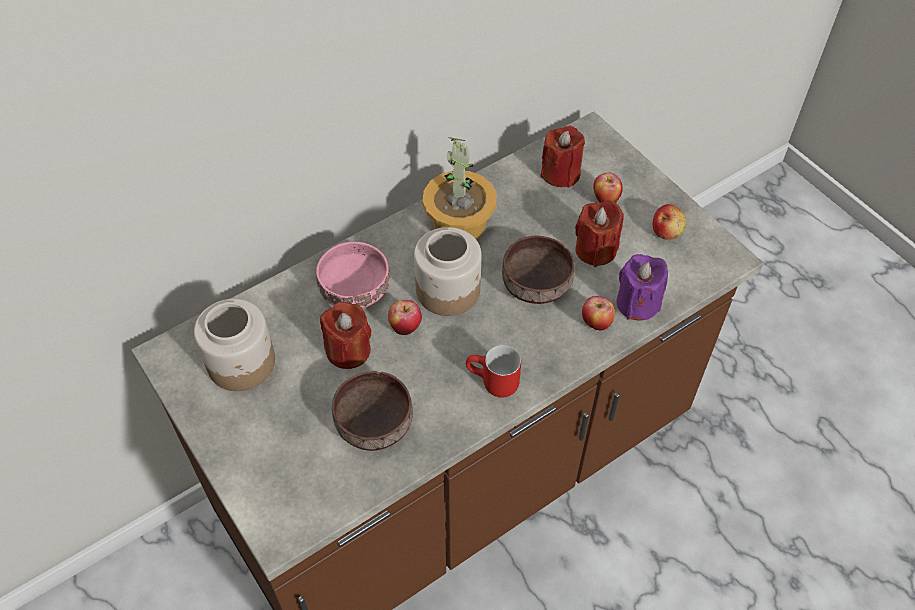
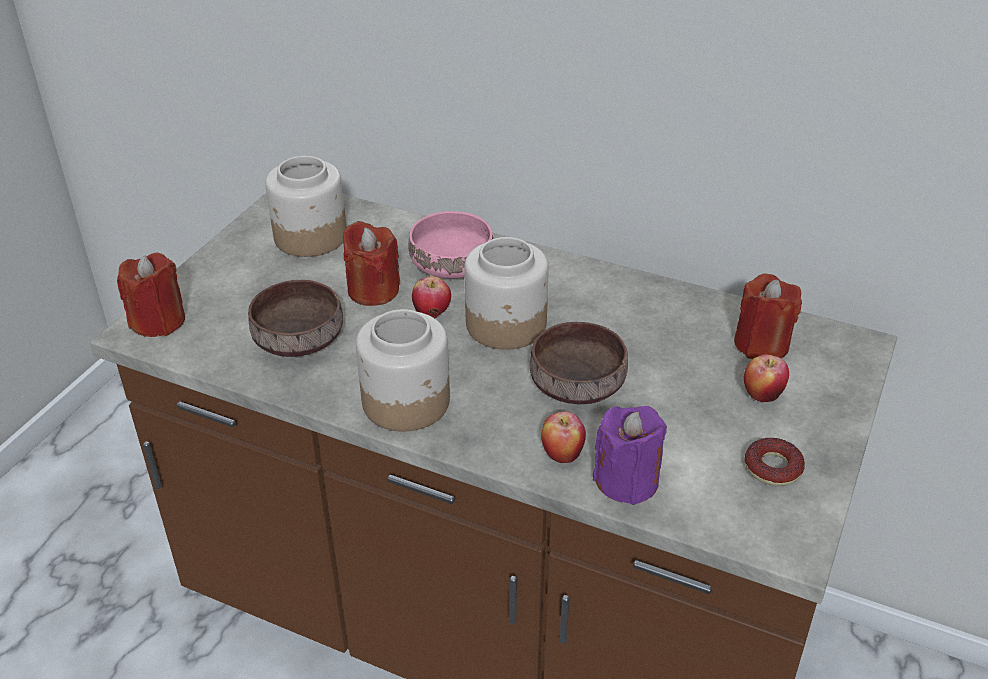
camera: 60 degrees right, 15 degrees down
(459, 225) = (602, 299): potted plant -> none
(492, 384) = (407, 402): red mug -> jar
(595, 250) = (675, 414): red candle -> red candle (158, 321)
(666, 231) = (772, 467): apple -> donut

